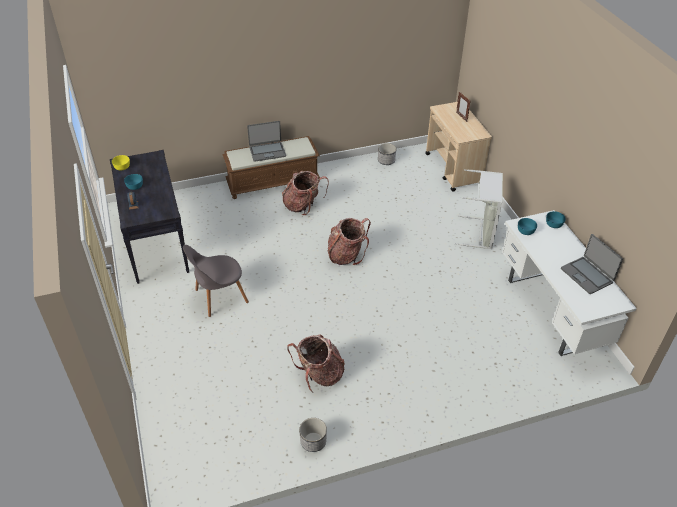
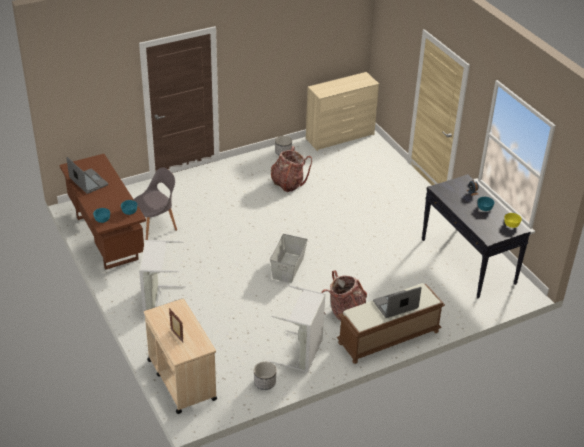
camera: 170 degrees right, 5 degrees down
(212, 469) = (340, 137): none -> beige dresser
(219, 297) = (385, 224): grey chair -> grey chair (155, 227)
(346, 255) = (288, 267): backpack -> grey storage box
(350, 178) = (302, 353): none -> grey laundry basket
(551, 312) = (106, 238): white desk -> brown desk

